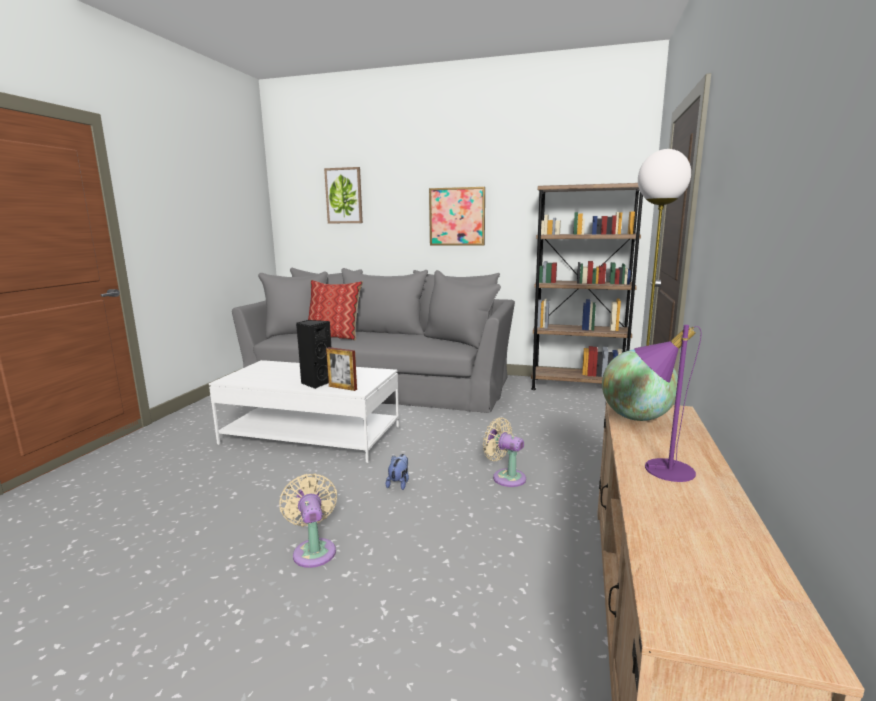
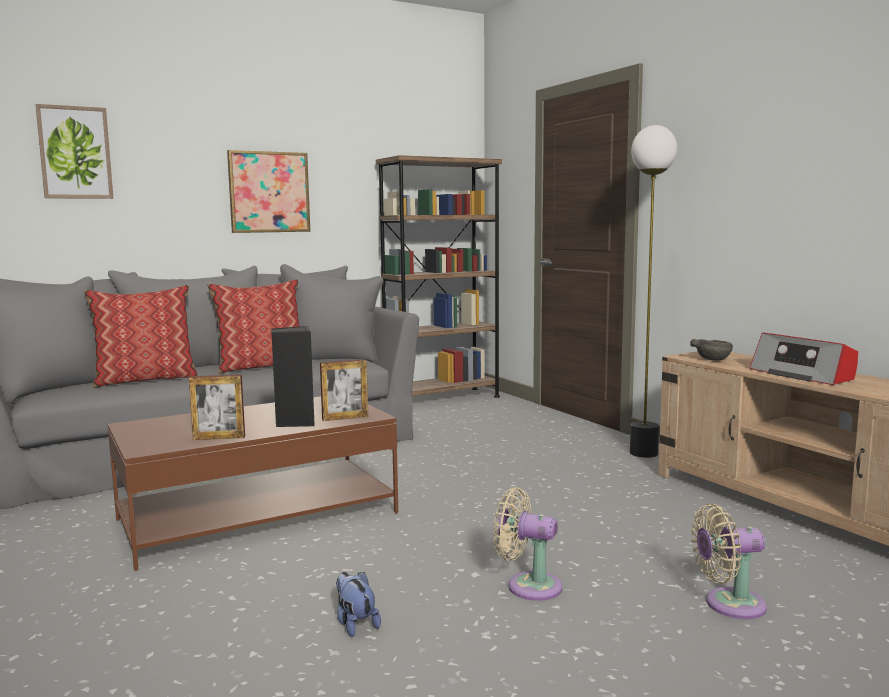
camera: 45 degrees left, 5 degrees down
(264, 382) = (219, 438): none -> picture frame
(311, 435) = (258, 516): white coffee table -> brown coffee table
(399, 483) = (472, 514): plush toy -> plush toy (355, 624)
(403, 339) = (261, 366): none -> pillow
(506, 477) = (547, 477): beige fan -> beige fan (729, 604)
(636, 418) = (713, 359): globe -> grey bowl
(659, 467) = (803, 375): purple table lamp -> radio

